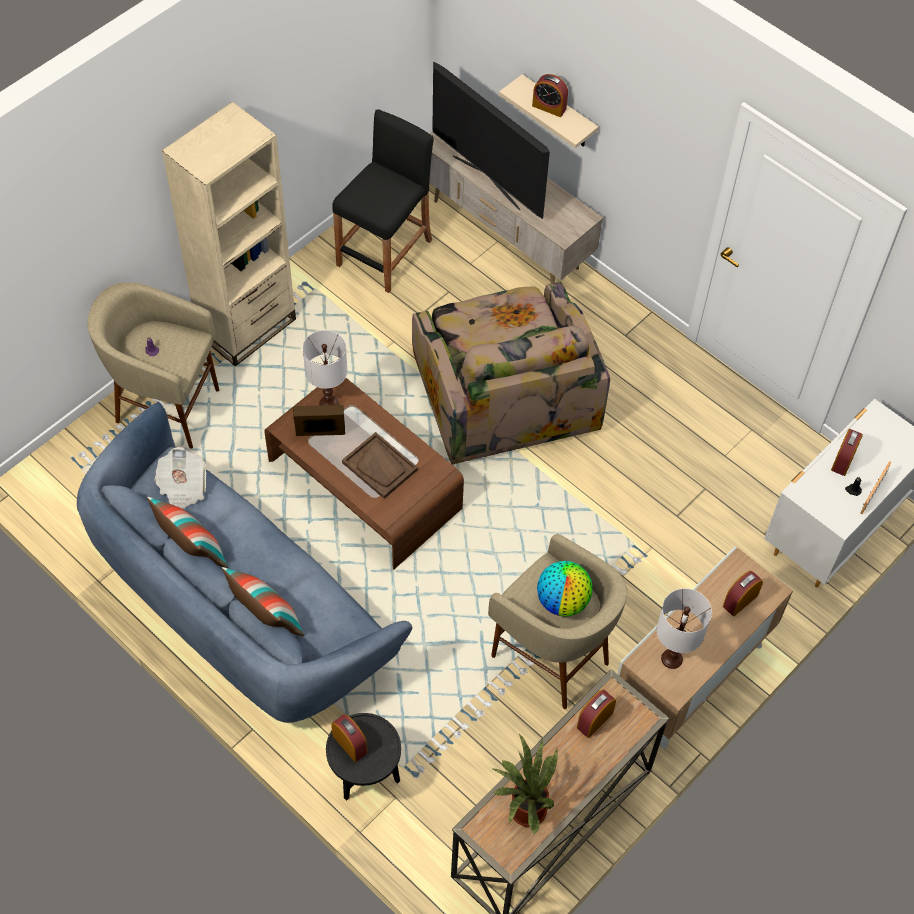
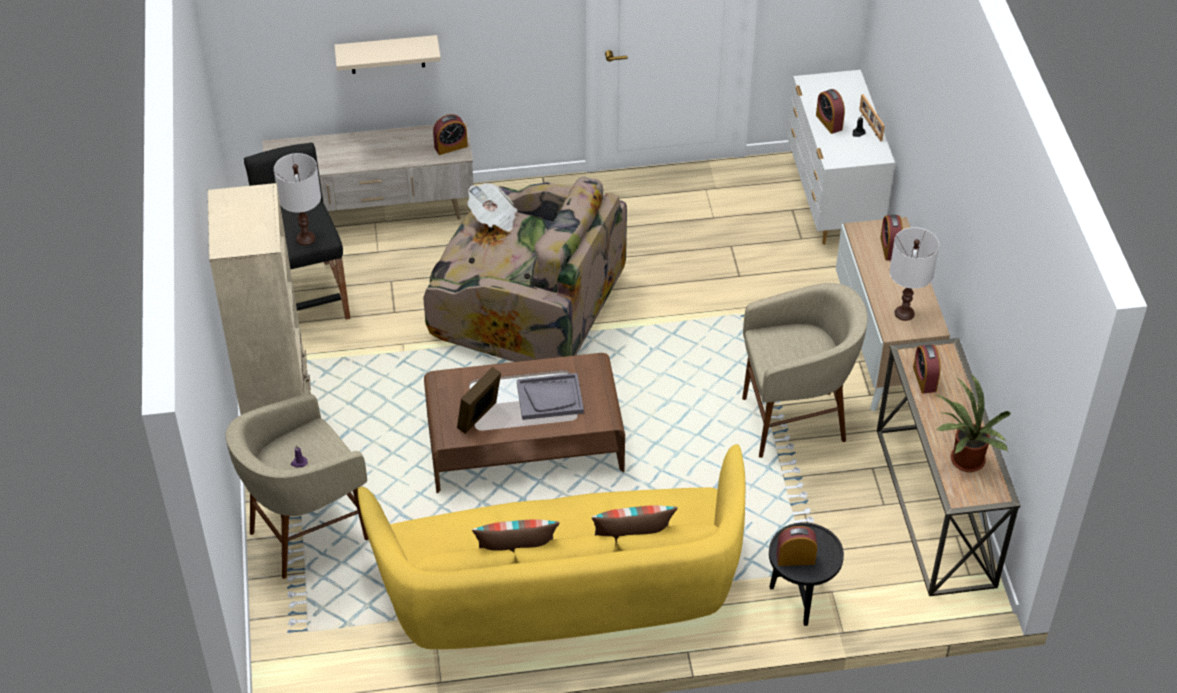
camera: 50 degrees left, 10 degrees down
(182, 487) = (445, 534): newspaper -> newspaper (493, 217)
(239, 606) = (561, 595): blue sofa -> yellow sofa
(329, 403) = (454, 394): white table lamp -> white table lamp (306, 238)
(380, 466) = (550, 398): brown tray -> grey tray
(487, 181) = (354, 164): television -> none
(549, 107) = (386, 49): alarm clock -> alarm clock (451, 146)
(562, 601) = (800, 343): globe -> none

